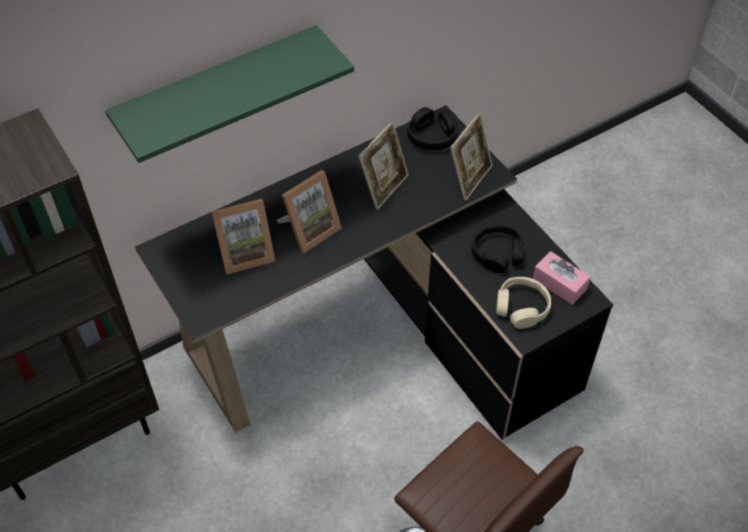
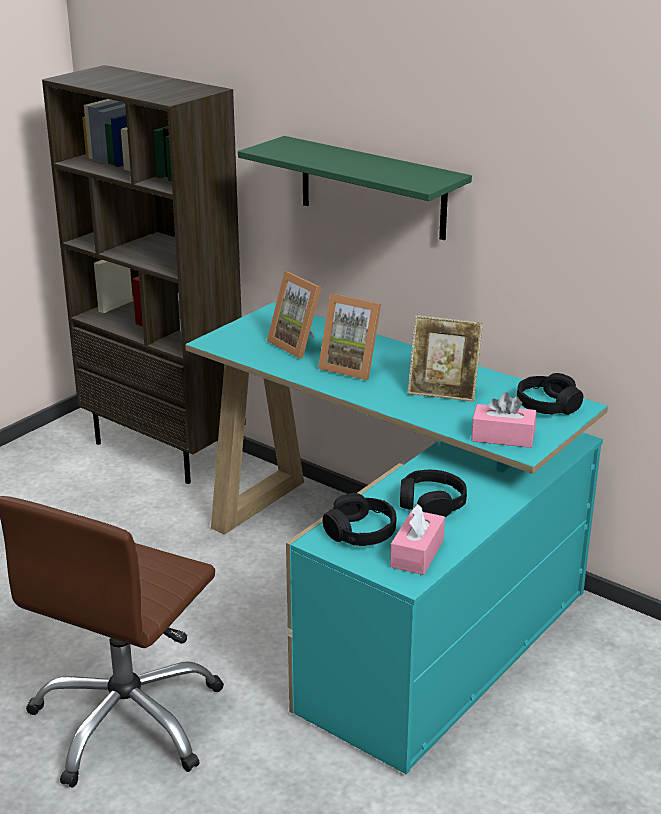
camera: 70 degrees right, 25 degrees down
(383, 334) = (388, 592): black desk -> turquoise desk
(469, 178) = (503, 437): picture frame -> pink tissue box
(521, 307) = (360, 532): beige headphones -> black headphones

